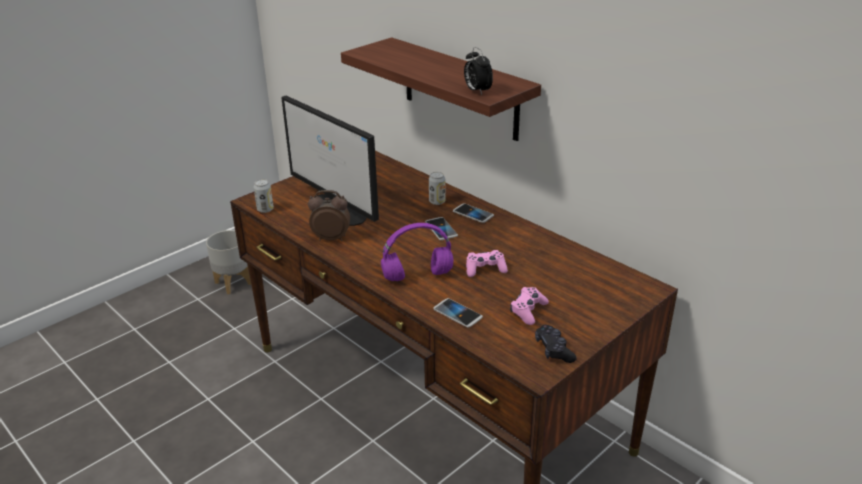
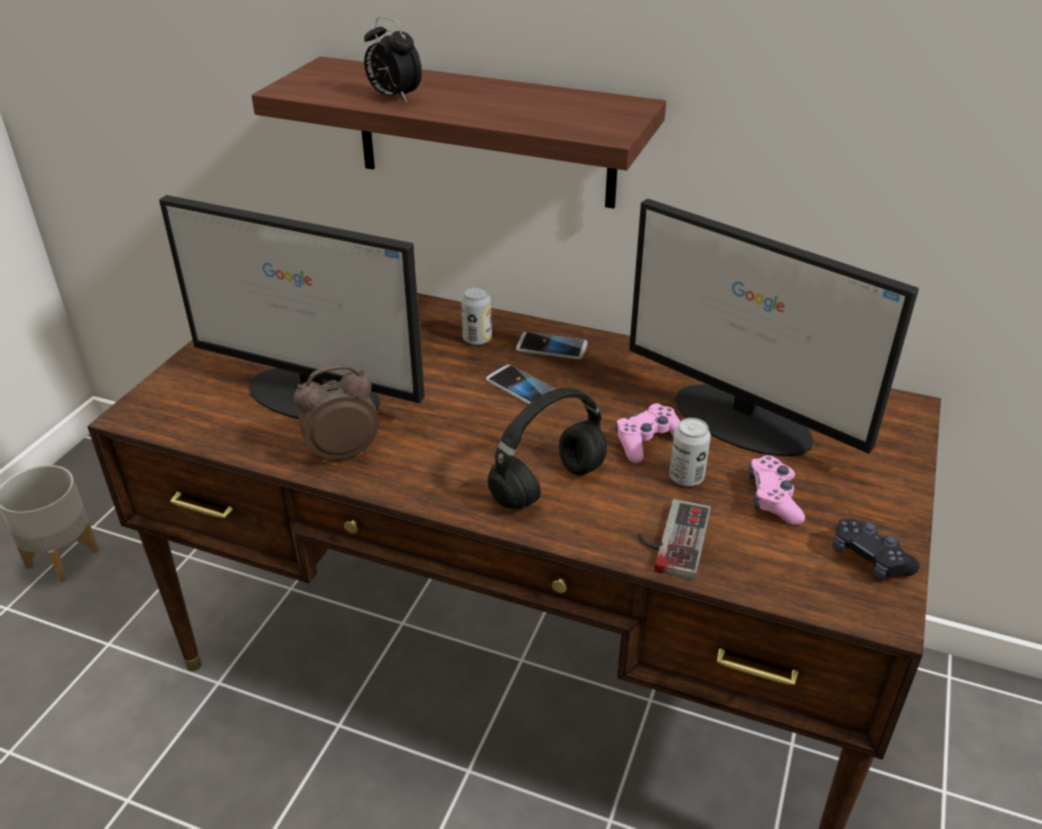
camera: 25 degrees left, 5 degrees up
(265, 209) = (173, 426): can -> can (686, 477)
(416, 276) = (547, 486): purple headphones -> black headphones
(457, 314) = (670, 539): phone -> game controller
(477, 91) = (579, 127): alarm clock -> alarm clock (393, 97)
(546, 272) = (743, 421): none -> monitor

